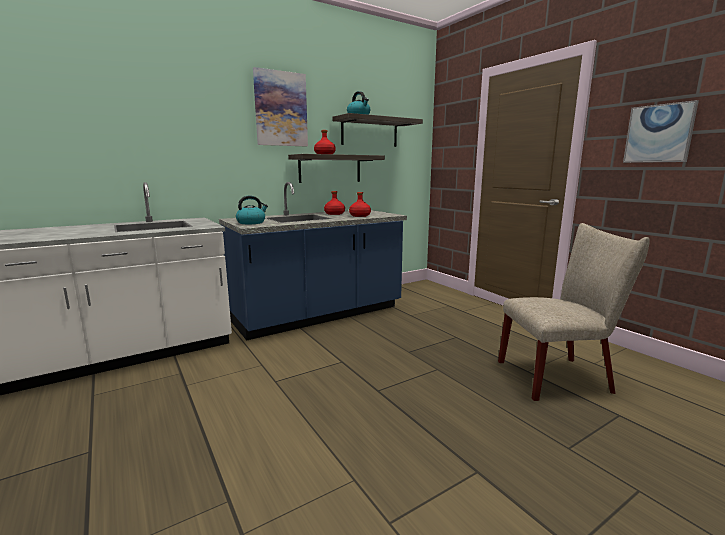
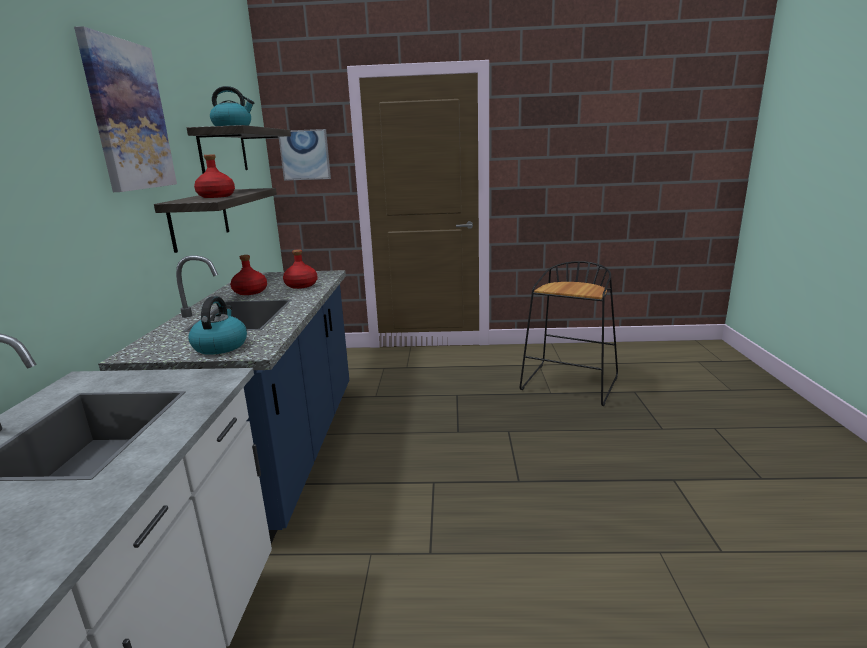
camera: 55 degrees left, 5 degrees up
(560, 376) = (570, 385): beige chair -> black stool
(659, 133) = (555, 156): picture -> picture (305, 155)

